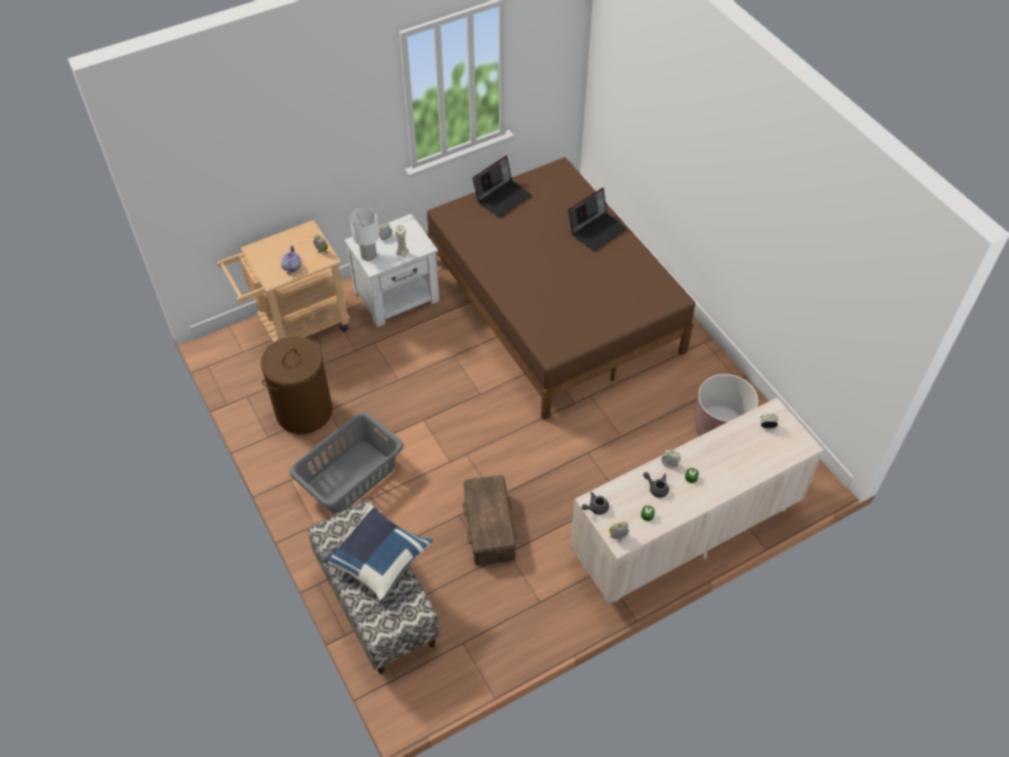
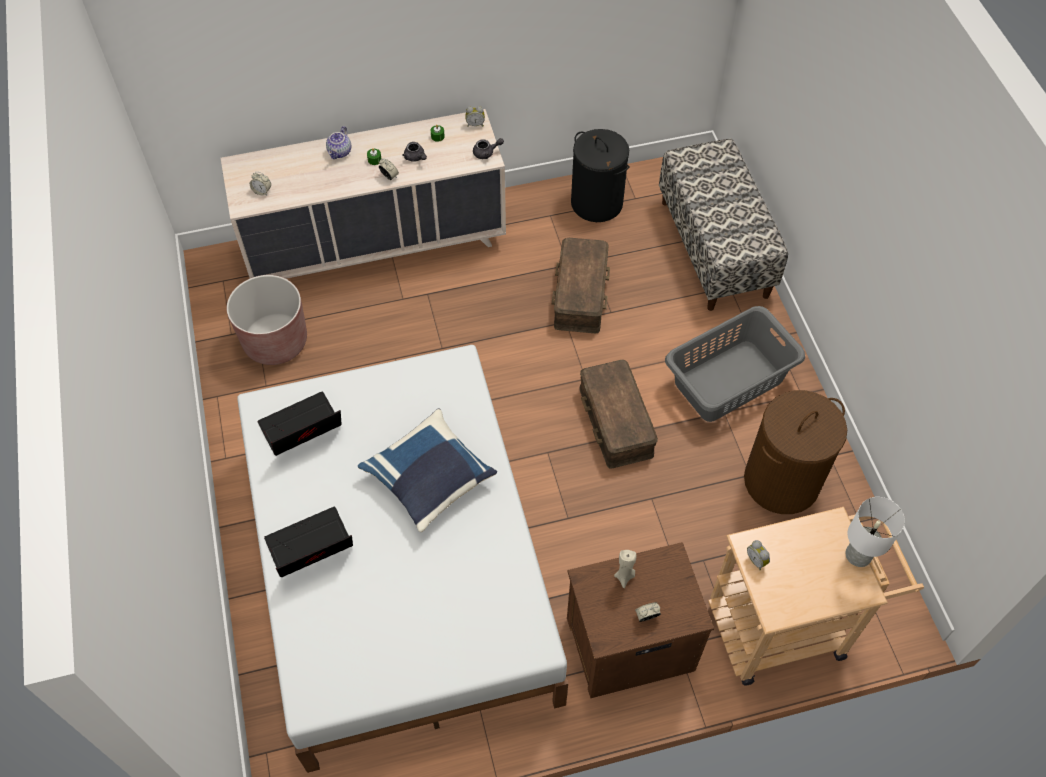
camera: 165 degrees left, 5 degrees up
(291, 267) = (804, 540): teapot -> teapot (340, 152)
(368, 255) = (678, 583): white table lamp -> white table lamp (858, 554)
(379, 559) = (714, 207): blue pillow -> blue pillow (430, 479)
(398, 296) = (628, 643): white nightstand -> brown nightstand
(434, 427) = (617, 421): none -> brown storage box
(498, 627) = (597, 203): none -> black laundry basket
(502, 197) = (432, 658): laptop -> laptop (301, 430)
(554, 305) = (400, 568): brown bed -> white bed

